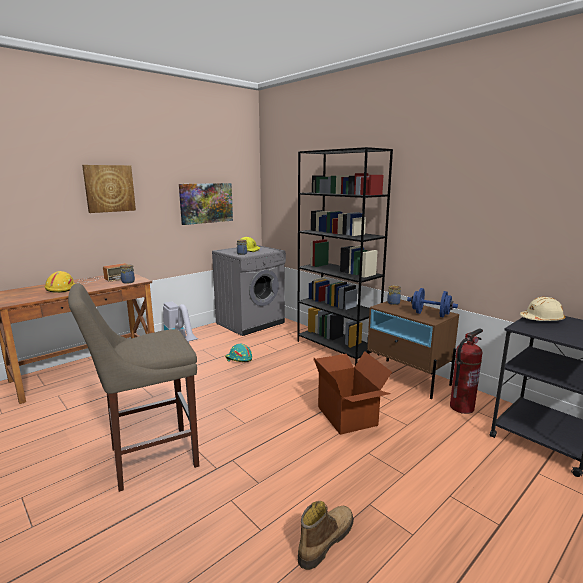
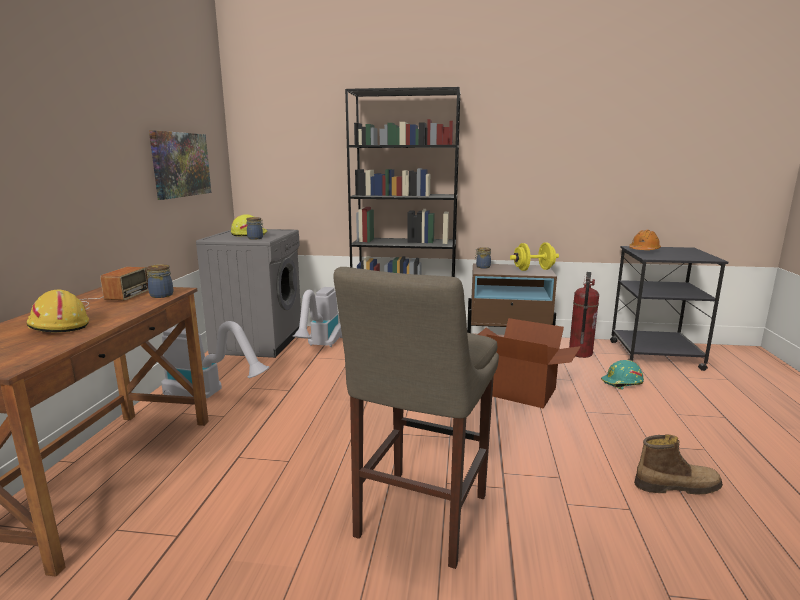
camera: 40 degrees left, 0 degrees up
(109, 188) = (62, 131): picture -> none
(238, 359) = (320, 382): turquoise hard hat -> turquoise hard hat (622, 383)
(277, 336) = (320, 346): none -> vacuum cleaner
(325, 540) = (676, 486): boot -> boot turned 90 degrees clockwise
(430, 314) = (533, 269): blue dumbbell -> yellow dumbbell
(541, 319) = (644, 250): beige hard hat -> orange hard hat

